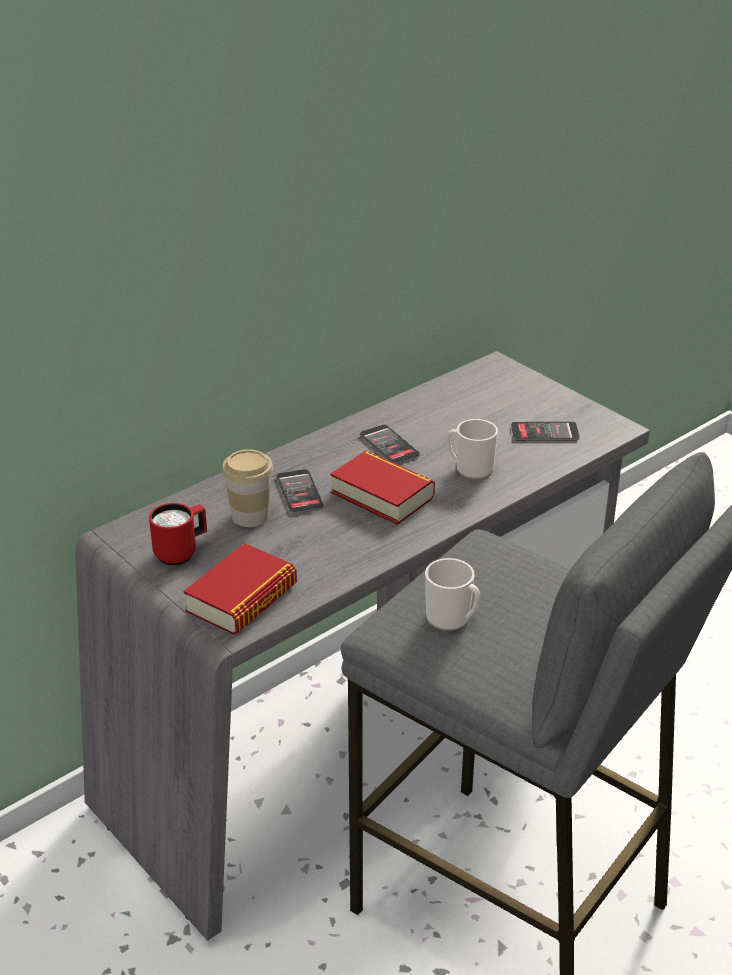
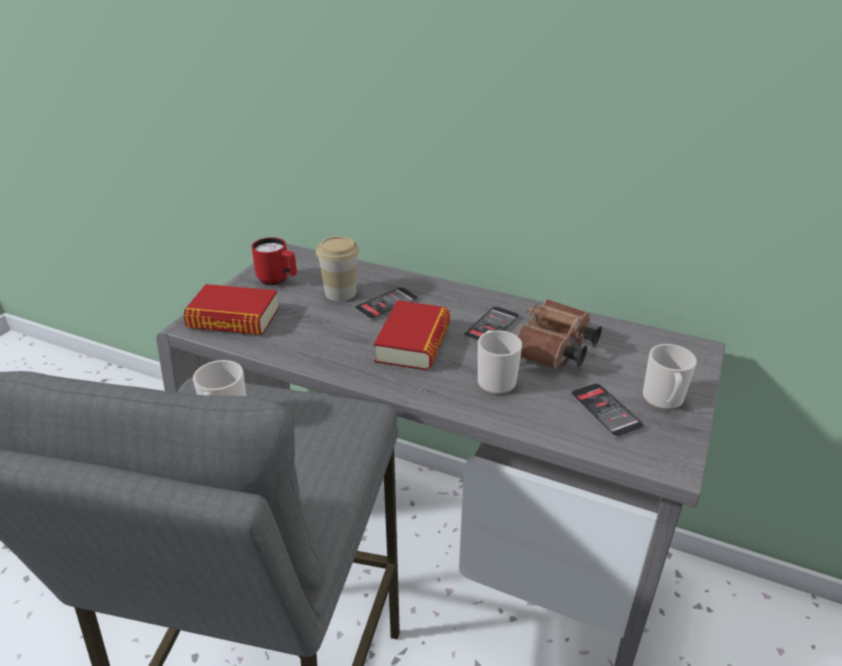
camera: 65 degrees right, 0 degrees up
(451, 428) = (553, 351): none -> brown binoculars
(548, 404) = (663, 400): none -> mug

